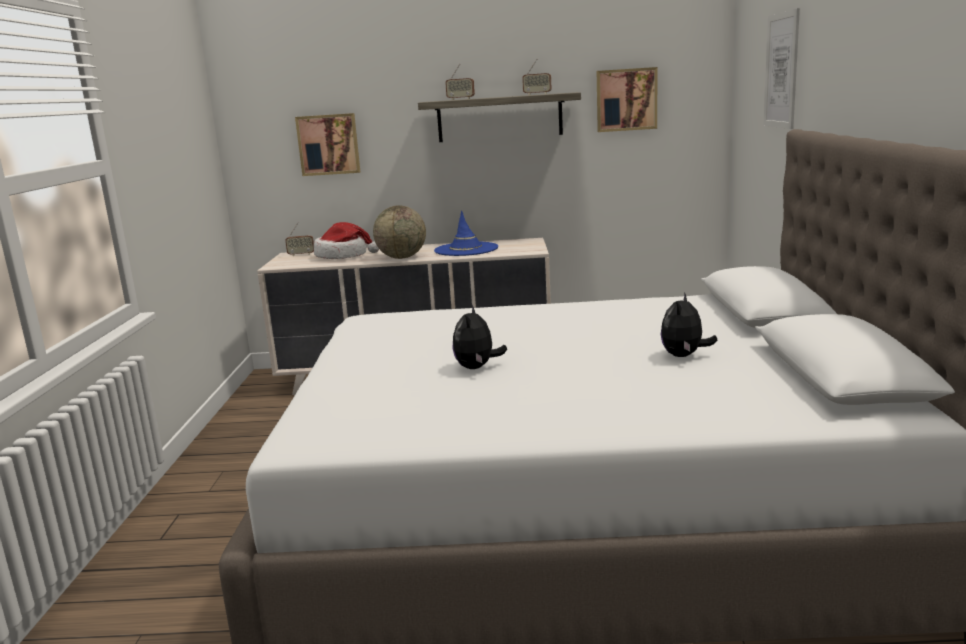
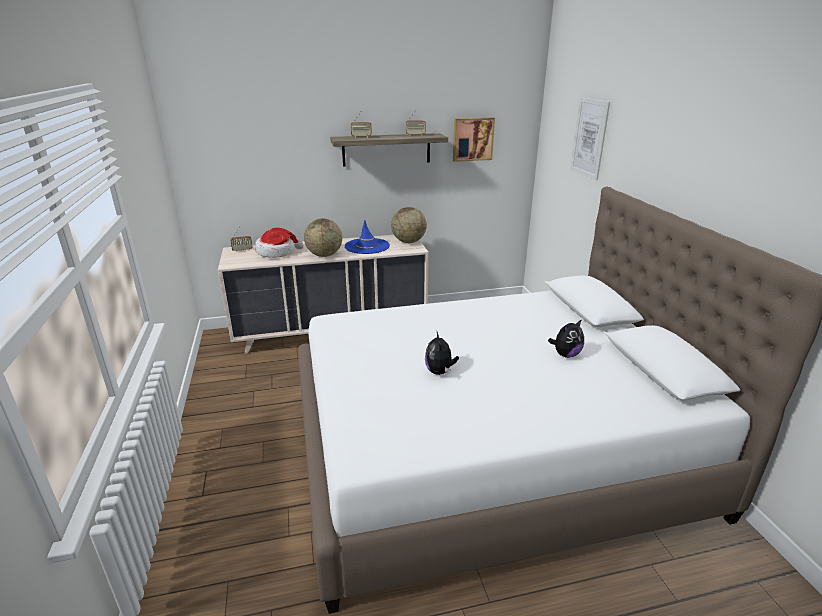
camera: 15 degrees left, 10 degrees up
(328, 144) = (259, 167): picture -> none
(528, 245) = (409, 242): none -> globe
(684, 356) = (565, 354): plush toy -> plush toy turned 135 degrees counterclockwise

